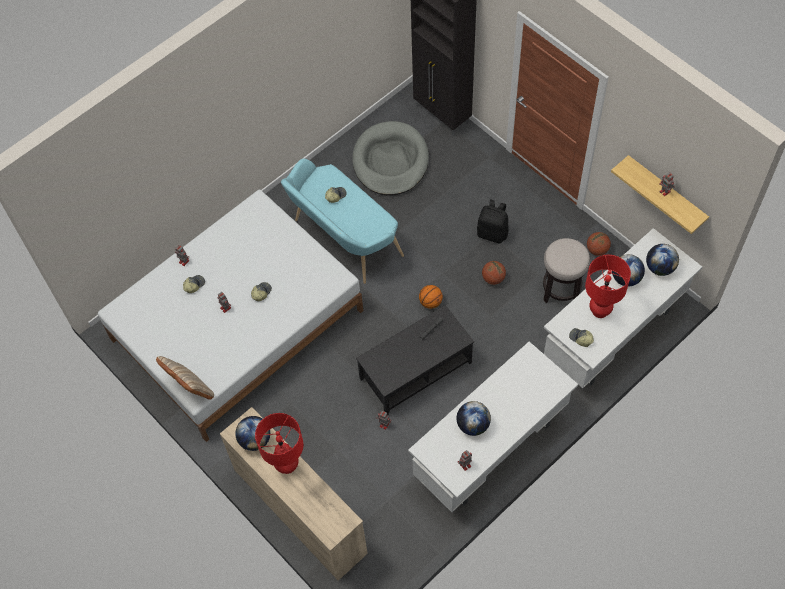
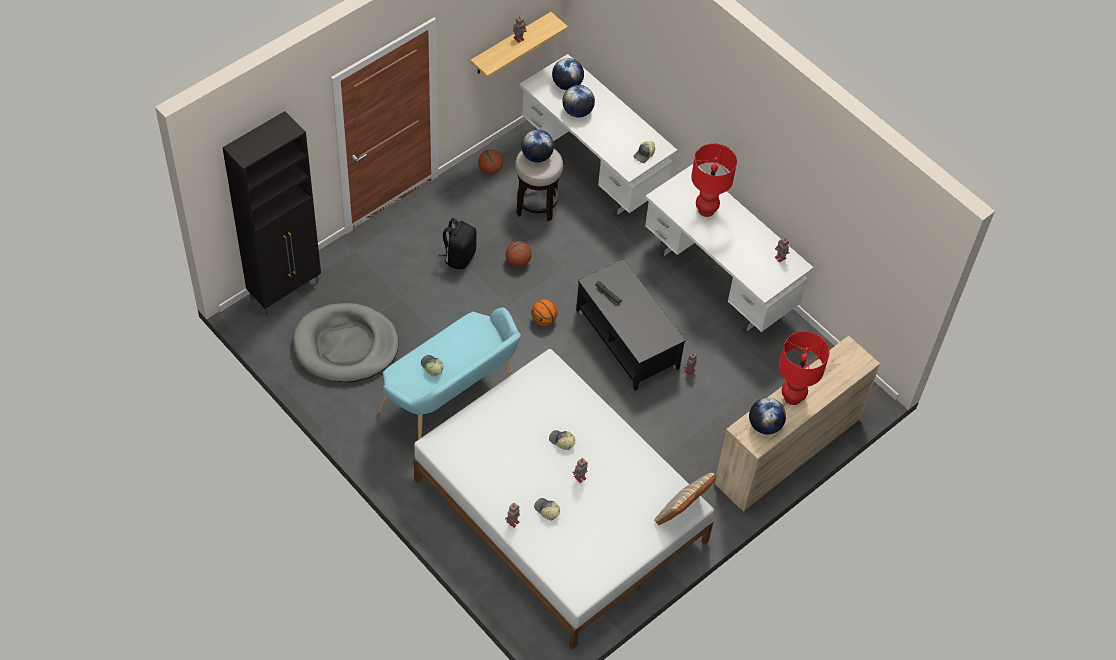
camera: 95 degrees left, 5 degrees down
(473, 425) = (738, 248): globe -> globe (537, 156)
(600, 310) = (613, 136): red table lamp -> red table lamp (706, 210)

